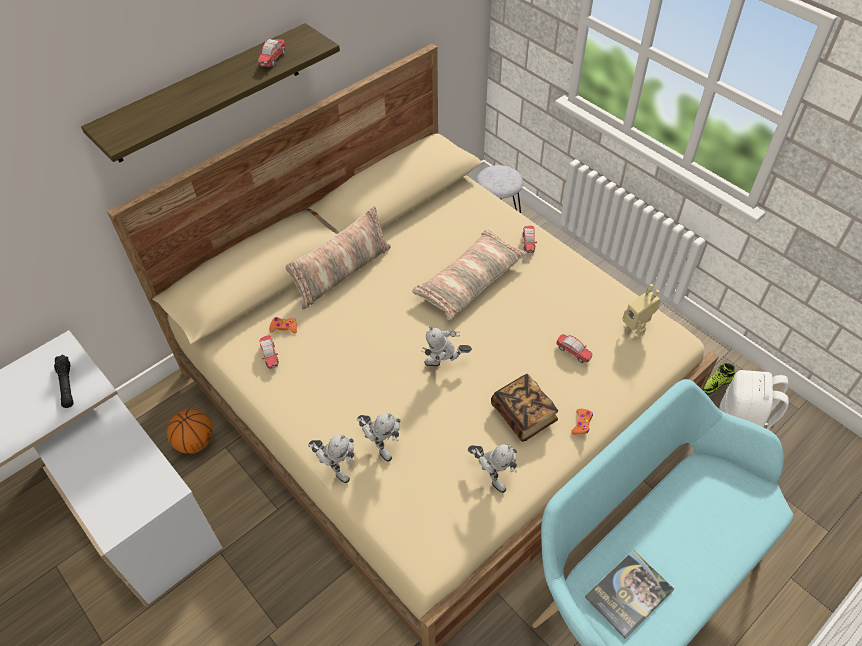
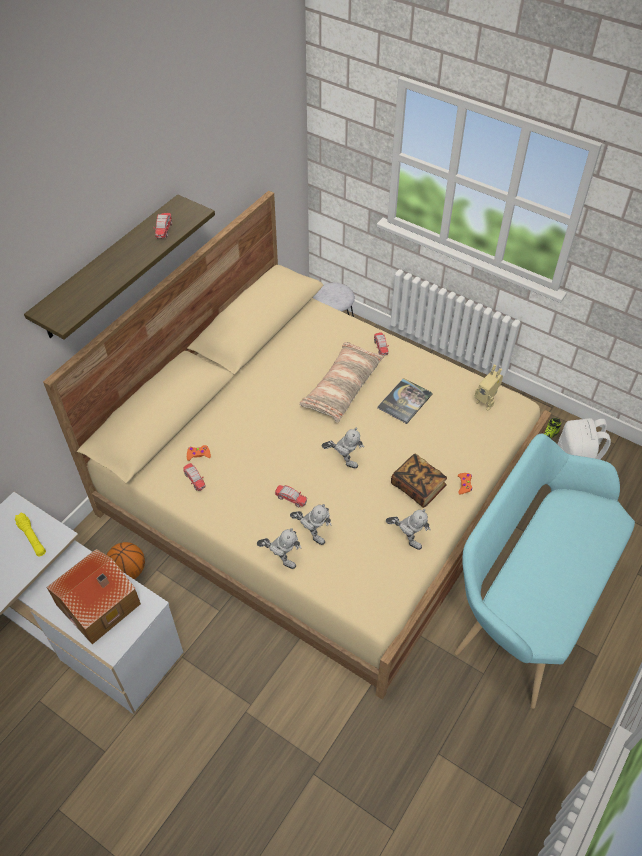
camera: 15 degrees left, 0 degrees up
(67, 385) = (32, 538): black flashlight -> yellow flashlight
(117, 477) = (100, 604): none -> toy house
(342, 273) = (232, 399): pillow -> none
(444, 365) = (343, 460): toy robot -> toy robot turned 135 degrees counterclockwise
(573, 352) = (442, 430): toy car -> toy car (291, 499)
(628, 593) = (532, 604): book -> book (405, 401)

